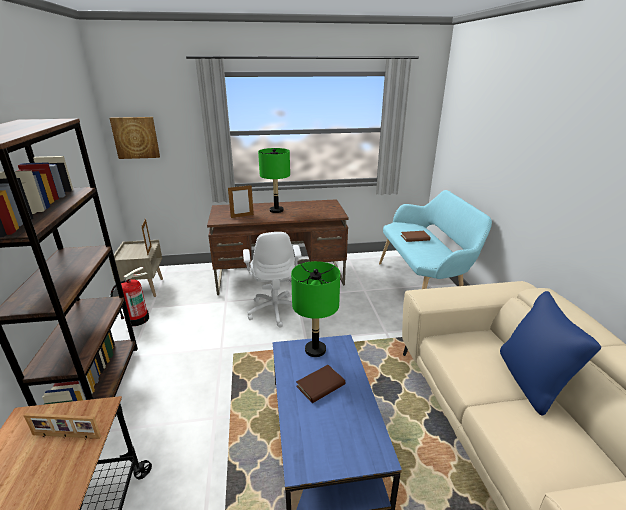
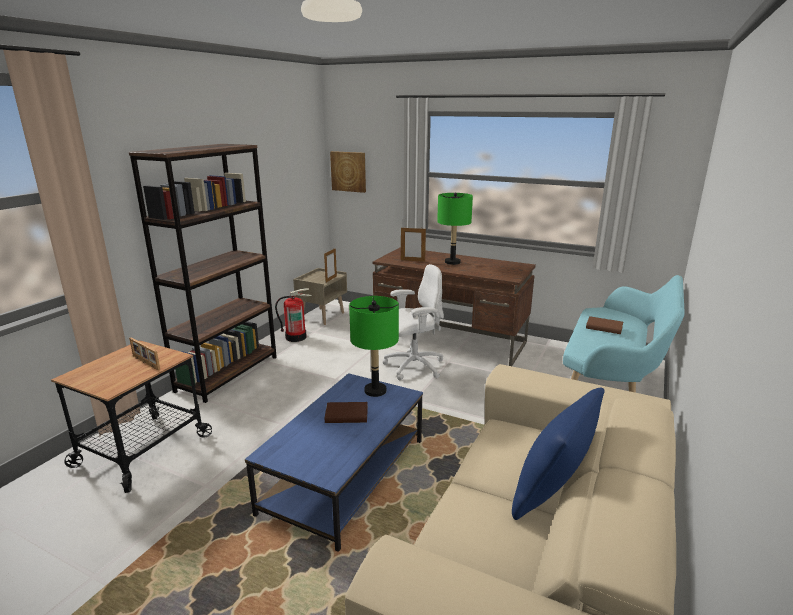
camera: 35 degrees right, 5 degrees down
(275, 310) = (413, 366): white office chair -> white office chair turned 135 degrees counterclockwise

